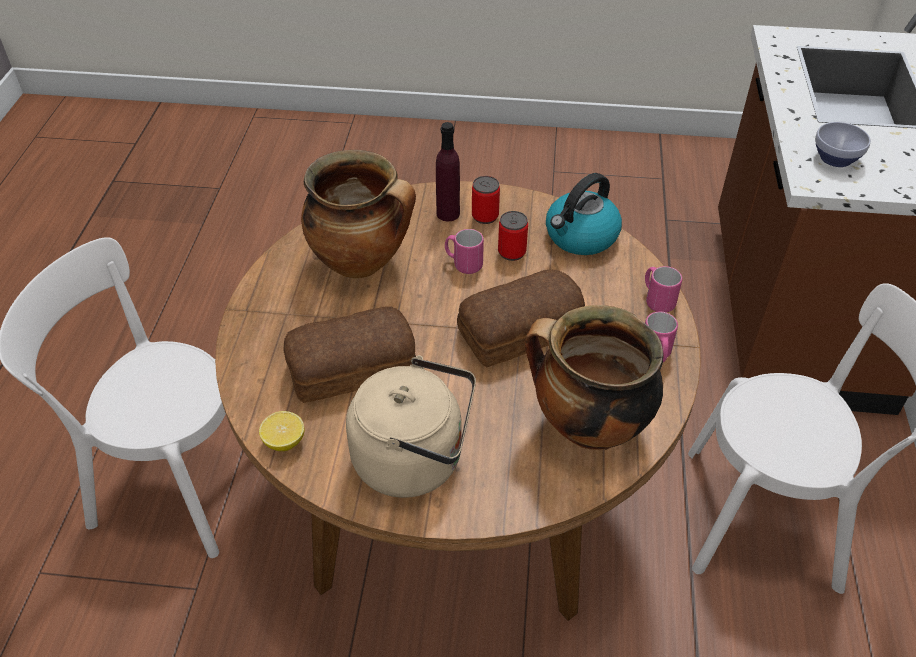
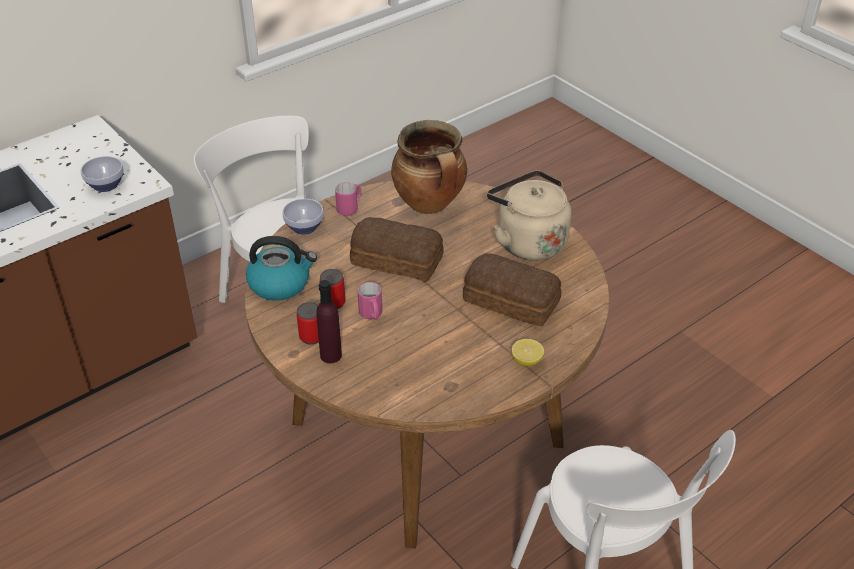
camera: 135 degrees left, 5 degrees down
(284, 441) = (586, 288): lemon -> lemon (526, 361)
(362, 262) = (430, 359): cooking pot -> none
(656, 300) = (305, 228): pink mug -> bowl

